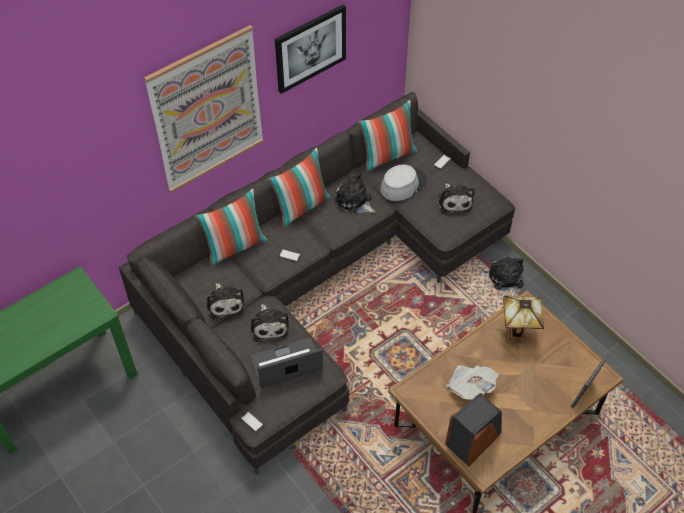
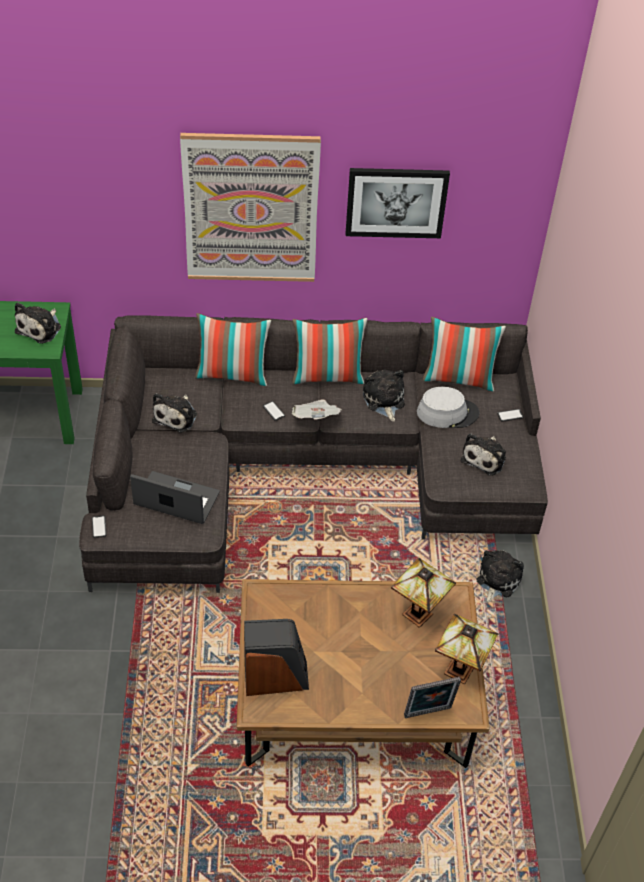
camera: 35 degrees right, 5 degrees down
(269, 325) = (195, 458): plush toy -> plush toy (40, 328)
(470, 386) = (322, 629): newspaper -> newspaper (315, 419)
(575, 353) = (461, 670): none -> table lamp

